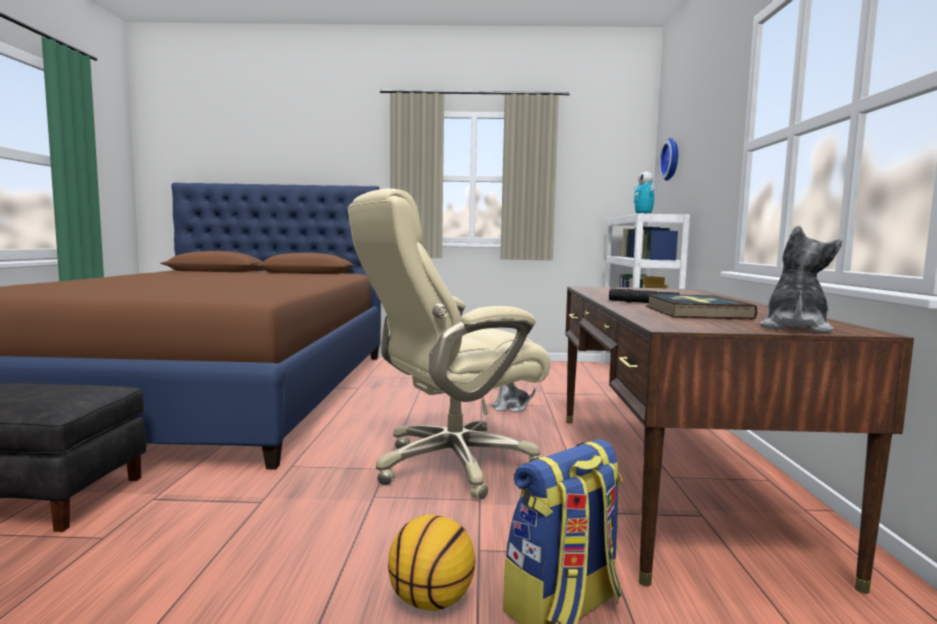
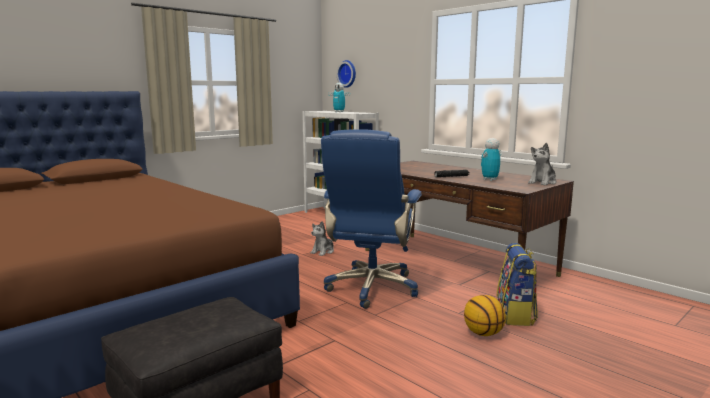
camera: 45 degrees left, 5 degrees up
(448, 466) = (370, 290): beige office chair -> blue office chair
(695, 312) = (490, 179): book -> toy robot
(794, 328) = (542, 182): plush toy -> plush toy turned 120 degrees counterclockwise

